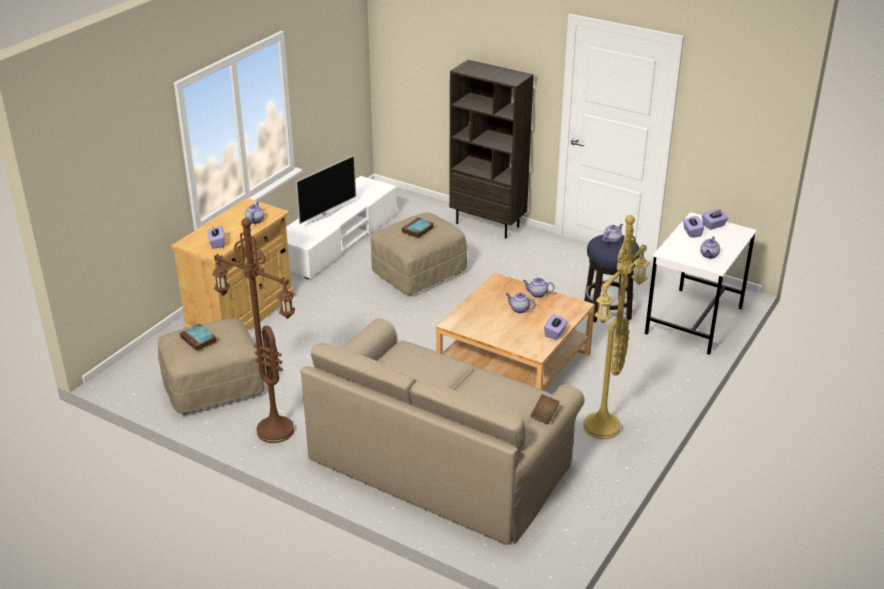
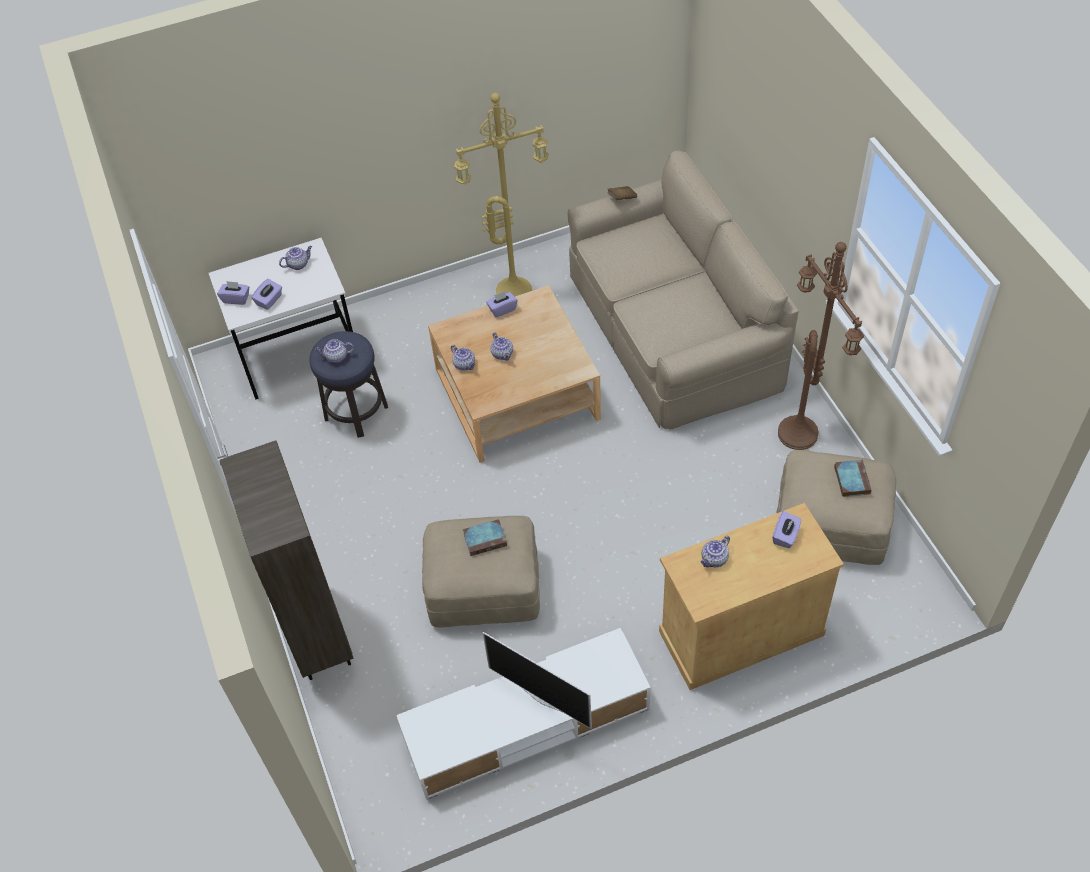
camera: 140 degrees left, 20 degrees up
(326, 215) = (543, 698): television -> television turned 135 degrees counterclockwise

